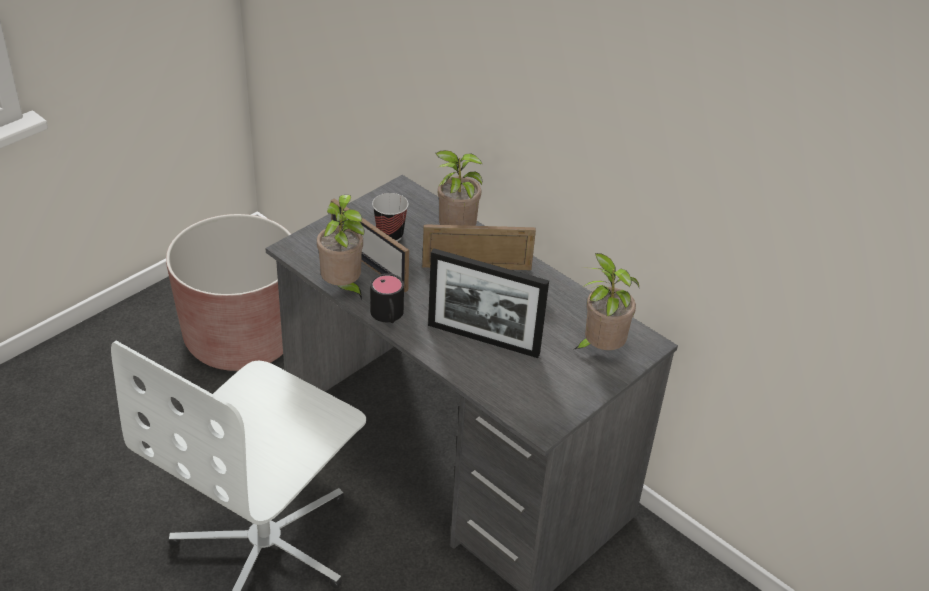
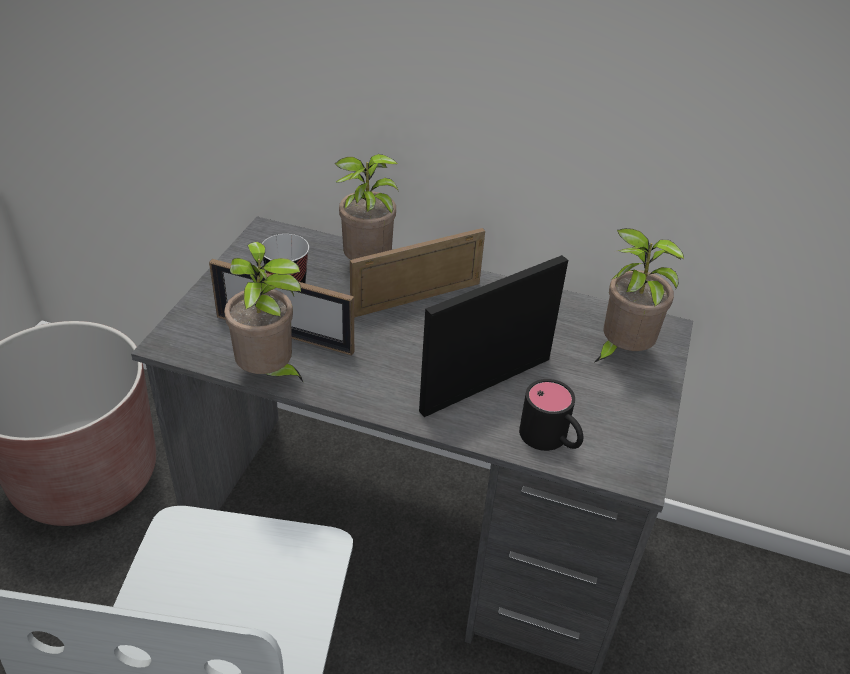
camera: 25 degrees left, 0 degrees up
(388, 316) = (351, 393): black mug -> black mug (551, 439)
(483, 339) = (486, 384): picture frame -> picture frame turned 150 degrees clockwise

